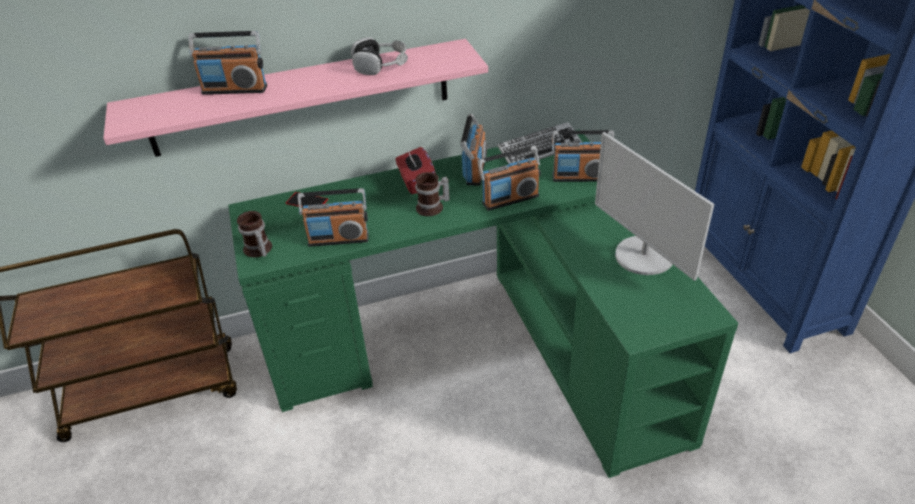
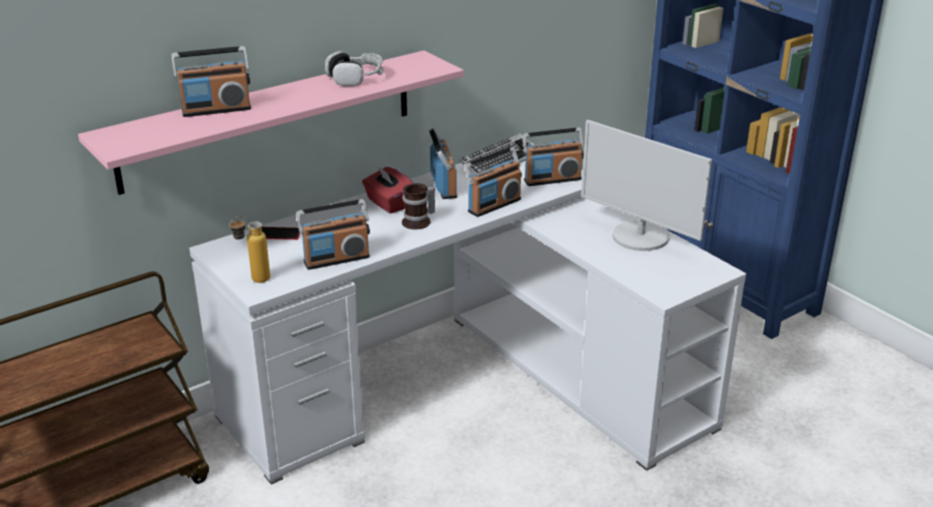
camera: 20 degrees left, 10 degrees down
(257, 250) = (253, 280): mug -> bottle
(487, 345) = (473, 383): green desk -> white desk

